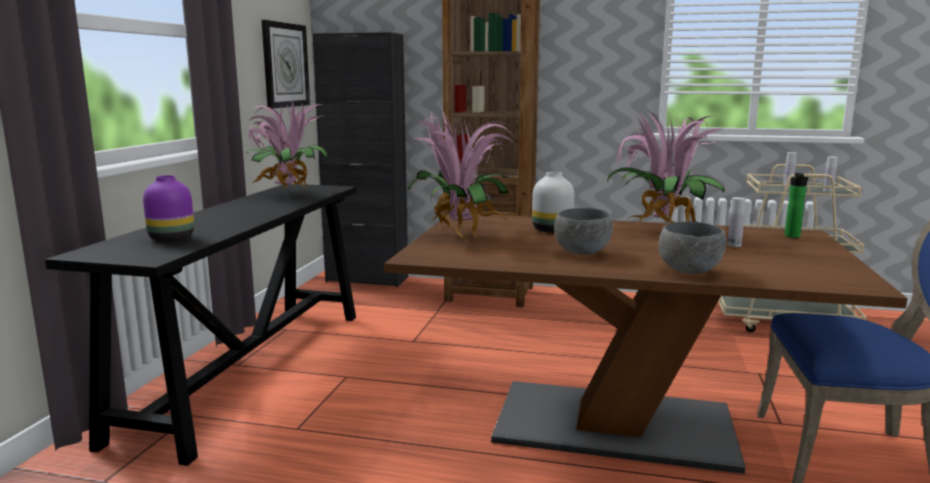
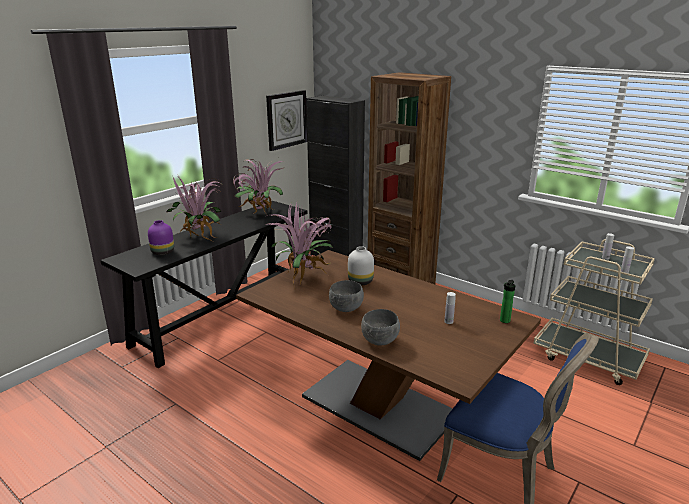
camera: 25 degrees right, 10 degrees up
(661, 230) = (426, 295): potted plant -> potted plant (199, 236)

